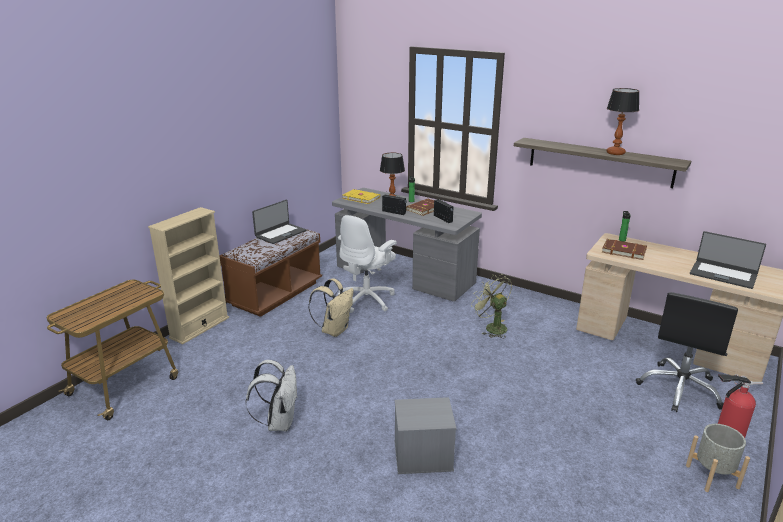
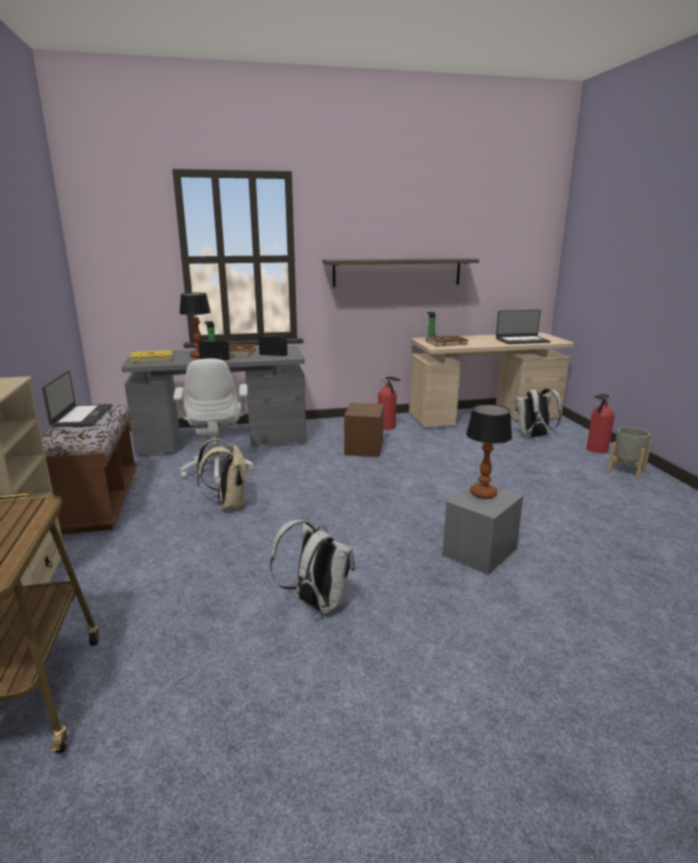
camera: 45 degrees left, 5 degrees down
(492, 327) = (364, 448): green fan -> brown storage box
(546, 315) = (387, 427): none -> fire extinguisher
(616, 153) = (416, 258): table lamp -> table lamp (484, 494)
(680, 389) = (533, 436): black office chair -> white backpack

